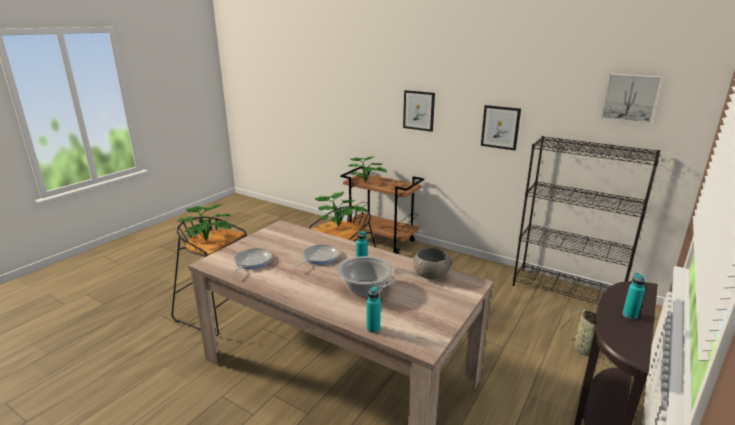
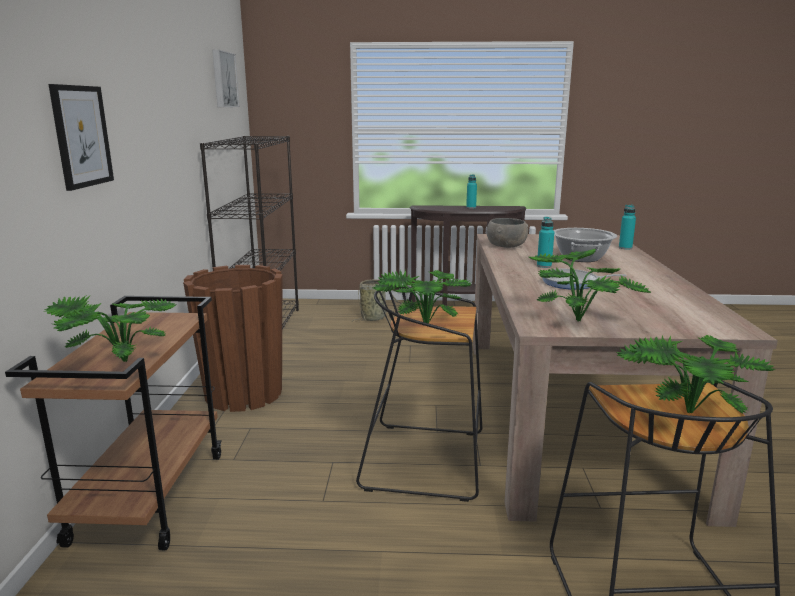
camera: 120 degrees left, 5 degrees down
(251, 262) = (666, 308): frying pan -> none
(274, 236) = (579, 319): none -> potted plant
(456, 268) = (244, 393): none -> brown planter
(500, 127) = (169, 142): picture -> none

